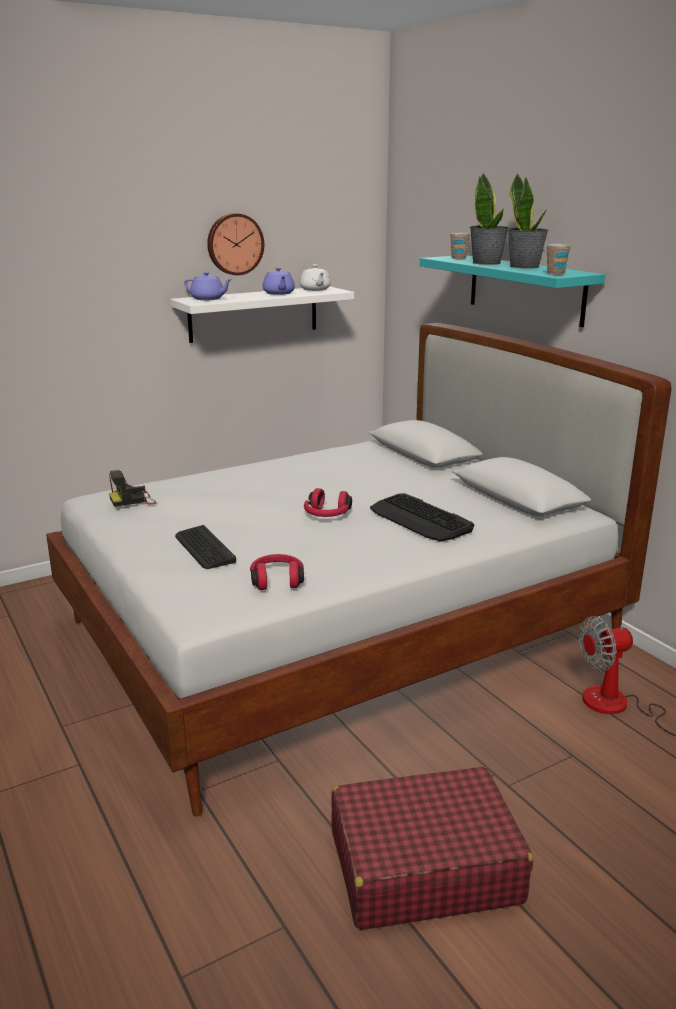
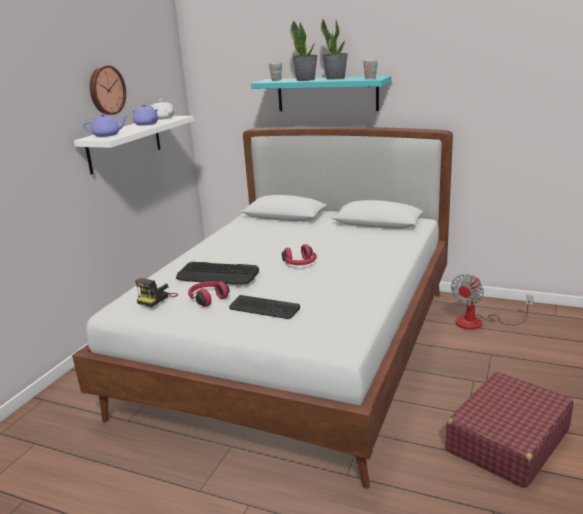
camera: 35 degrees left, 0 degrees up
(277, 580) = (344, 307): red headphones -> red headphones (207, 299)
(420, 519) = (353, 248): keyboard -> keyboard (217, 274)

